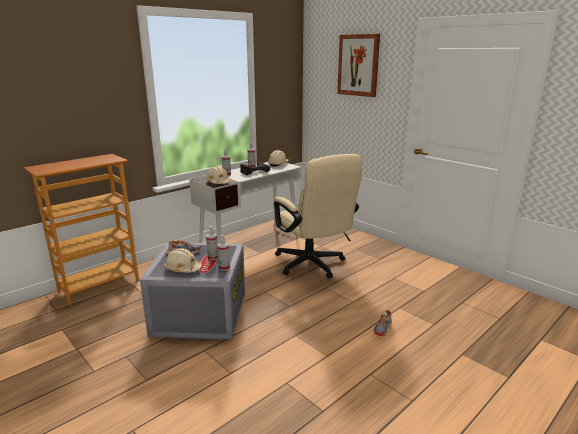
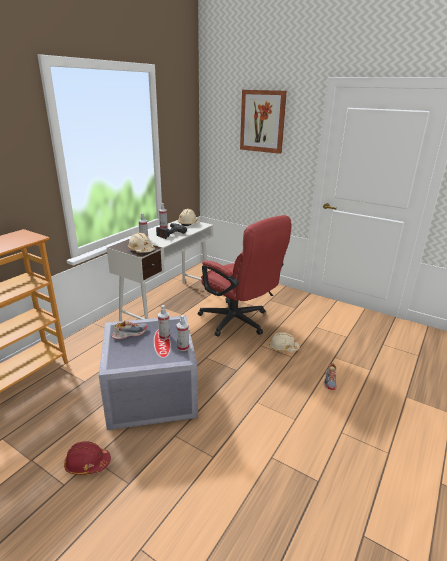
camera: 15 degrees left, 5 degrees up
(119, 359) = (87, 463): none -> red hard hat
(183, 268) = (139, 354): beige hard hat -> beige hard hat (283, 347)
(313, 265) = (238, 322): beige office chair -> red office chair

